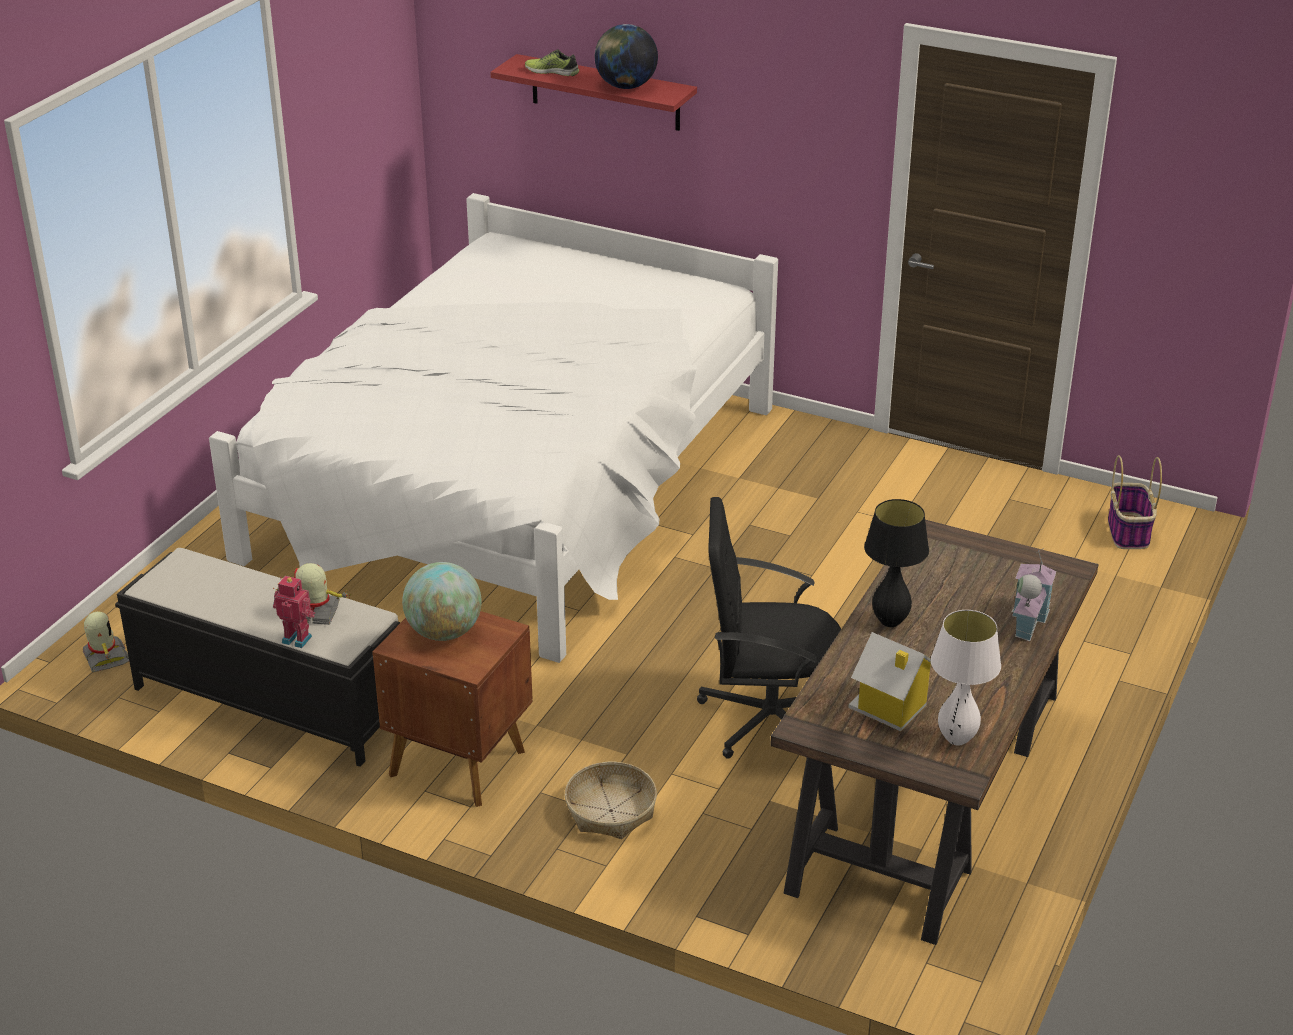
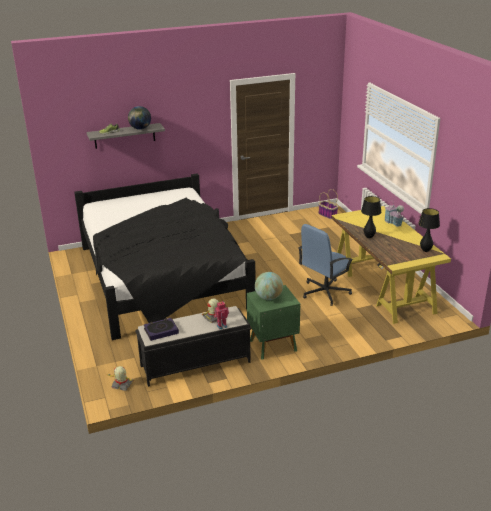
camera: 45 degrees left, 5 degrees down
(192, 581) = (161, 331): none -> book
(457, 761) = (272, 345): brown nightstand -> green nightstand
(515, 483) = (163, 277): white bed -> black bed
(605, 93) = (124, 136): red shelf -> grey shelf
(610, 811) = (328, 332): basket -> none
(767, 718) = (324, 292): black office chair -> blue office chair
(890, 708) = (403, 252): toy house -> none
(930, 791) = (383, 286): brown desk -> yellow desk
(956, 739) = (425, 250): white table lamp -> black table lamp

